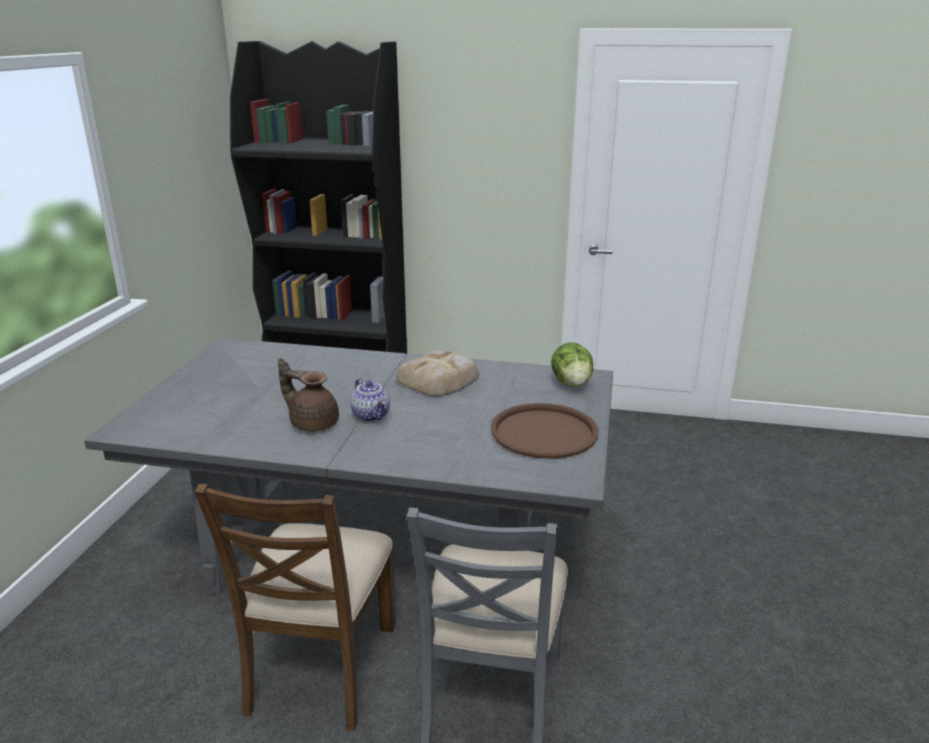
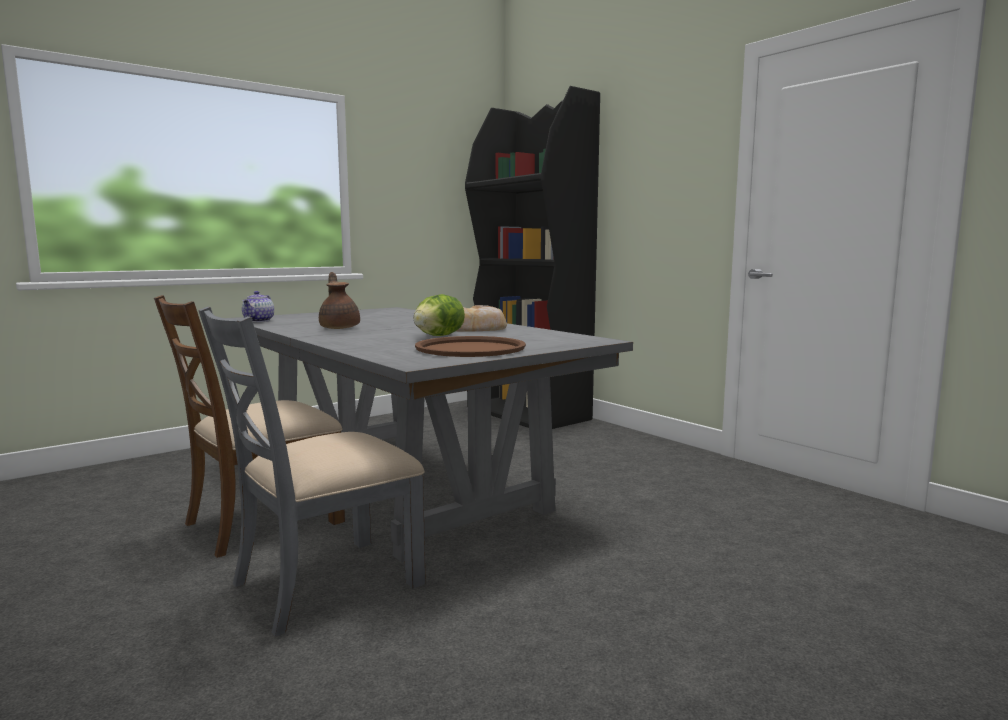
camera: 40 degrees right, 15 degrees down
(372, 416) = (381, 330): teapot -> teapot (259, 321)
(572, 384) = (571, 340): lettuce -> lettuce (438, 336)

